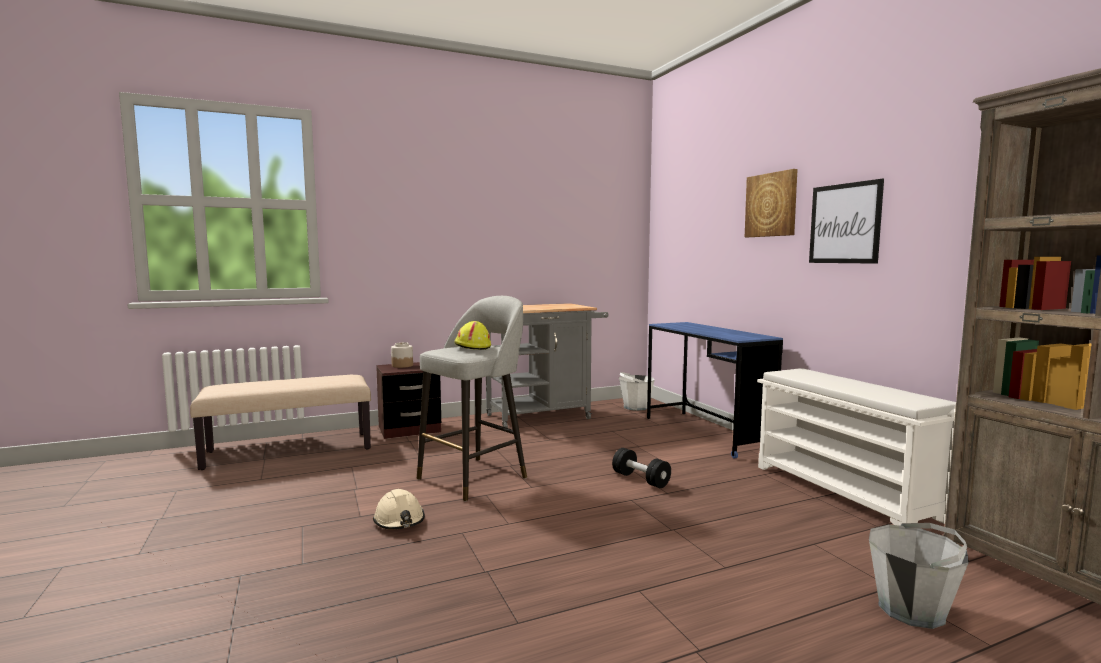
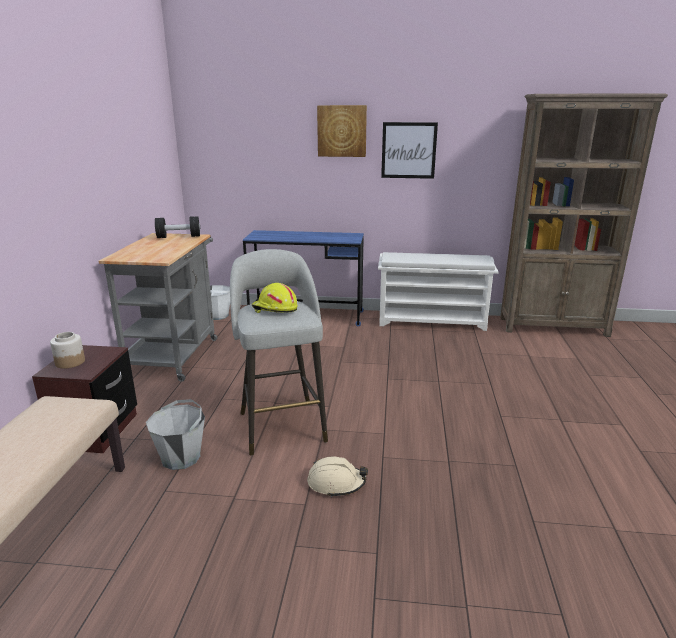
camera: 60 degrees left, 15 degrees up
(640, 479) = (359, 364): black dumbbell -> black dumbbell (179, 237)
(912, 610) = (548, 360): grey bucket -> grey bucket (181, 457)

